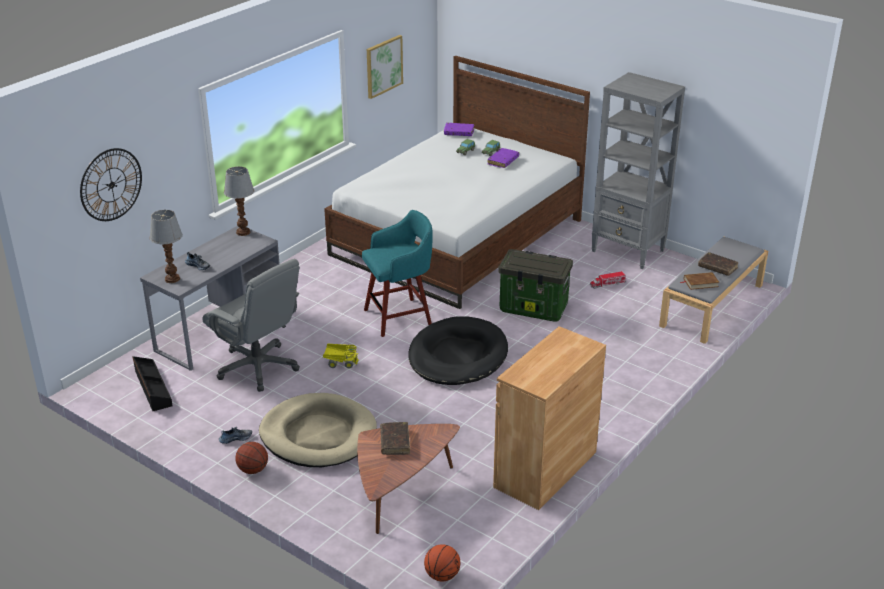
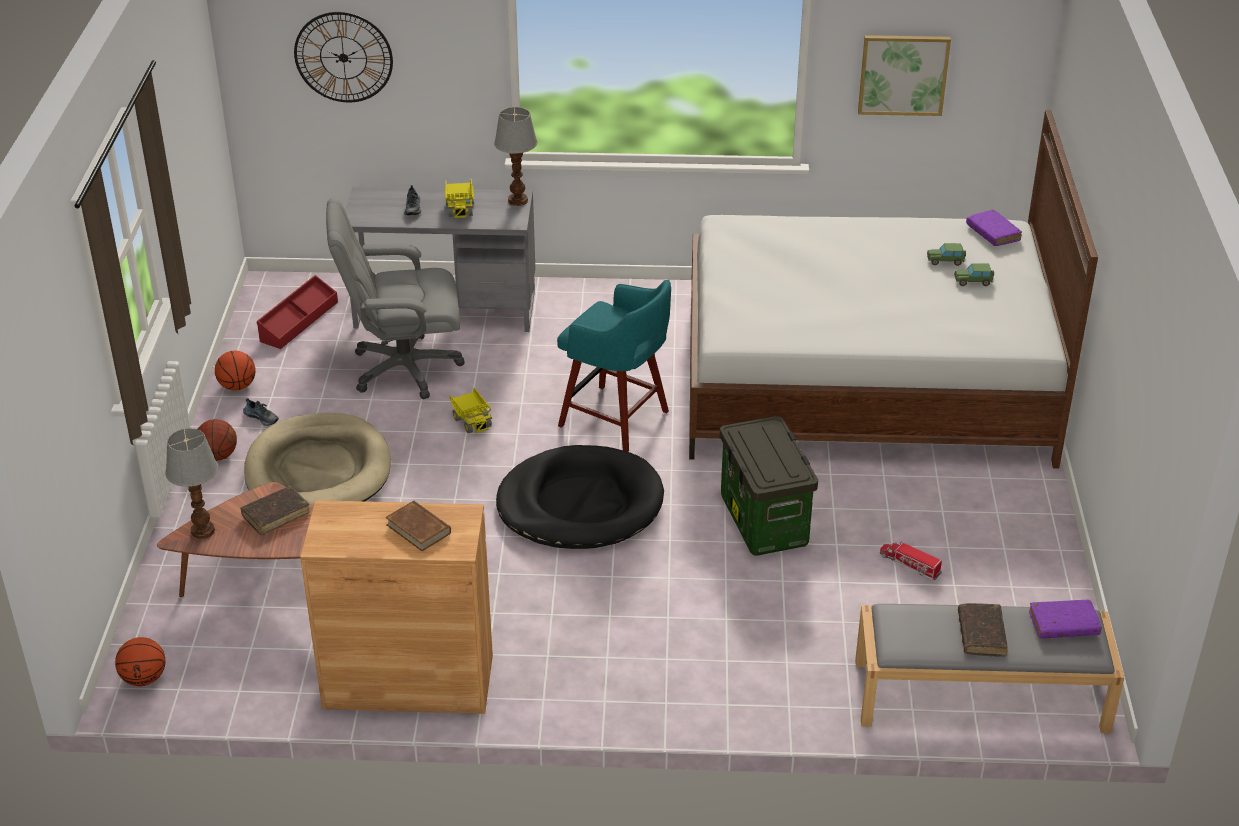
camera: 55 degrees right, 5 degrees up
(152, 388) = (298, 321): black storage box -> red storage box
(172, 279) = (369, 206): table lamp -> table lamp (203, 530)
(188, 437) = (237, 386): none -> basketball
(222, 251) = (460, 208): none -> toy truck
(258, 367) = (403, 368): grey office chair -> grey office chair turned 75 degrees clockwise
(503, 161) = (959, 302): purple book -> purple book (1063, 625)
(628, 251) = (1030, 550): grey bookcase -> none
(700, 283) = (913, 632): brown book -> brown book (418, 529)

